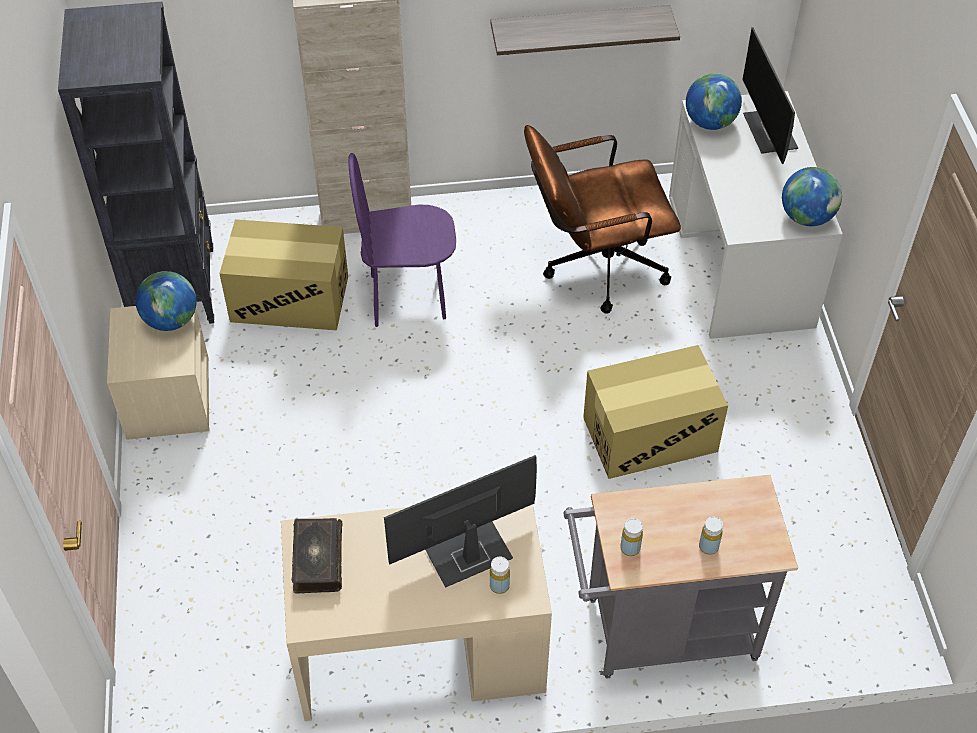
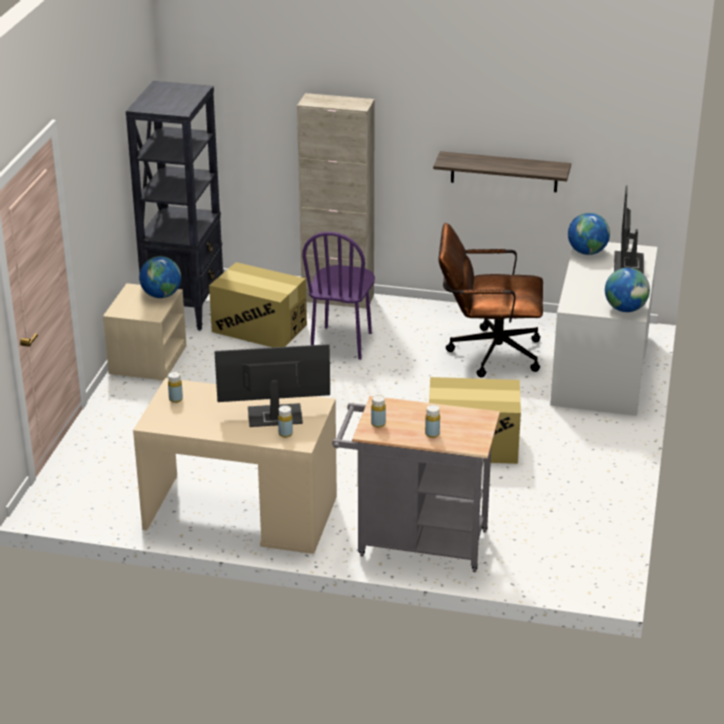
camera: 20 degrees right, 20 degrees down
(317, 561) = (176, 399): book -> yellow bottle
(408, 297) = (342, 343): purple chair -> purple chair turned 90 degrees counterclockwise

